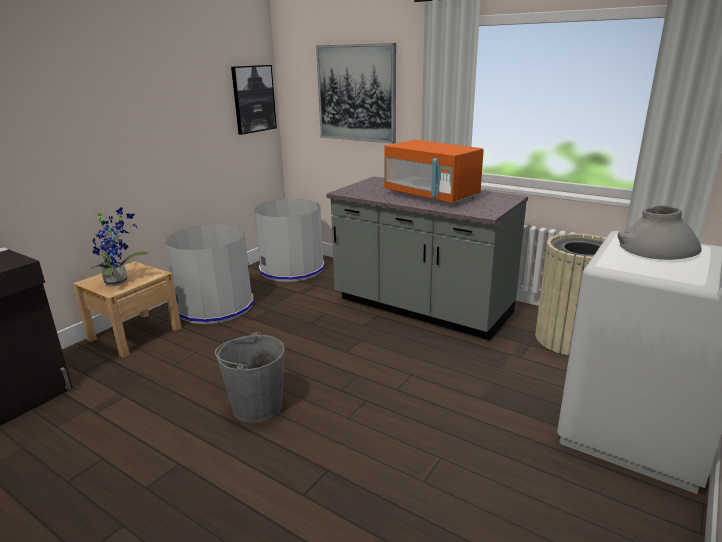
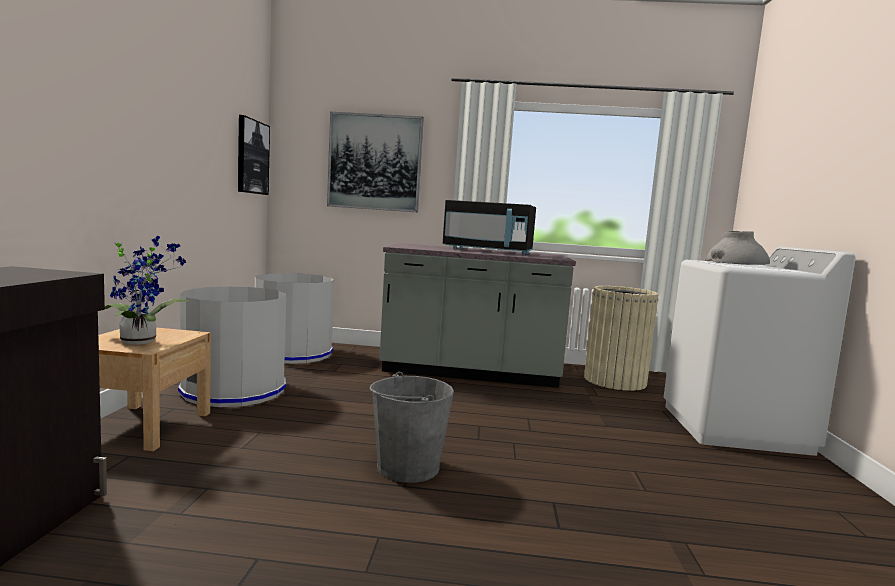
camera: 30 degrees left, 15 degrees down
(431, 196) = (488, 251): orange microwave -> black microwave

